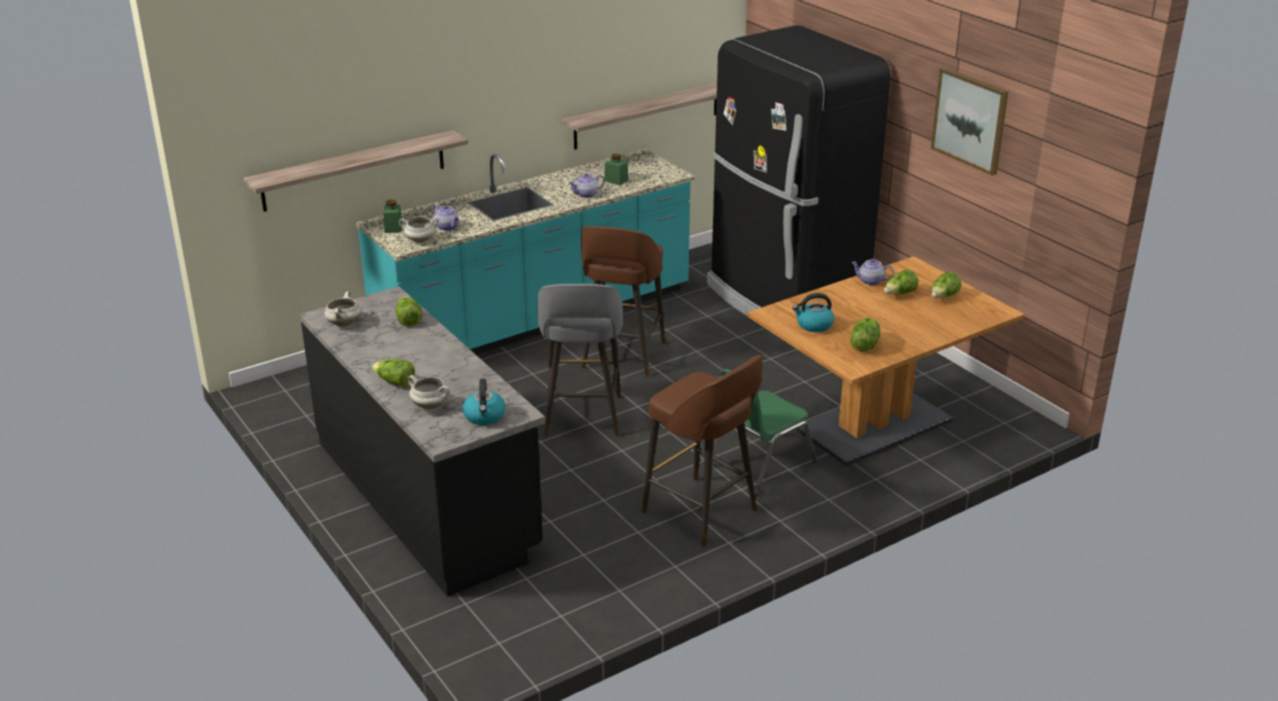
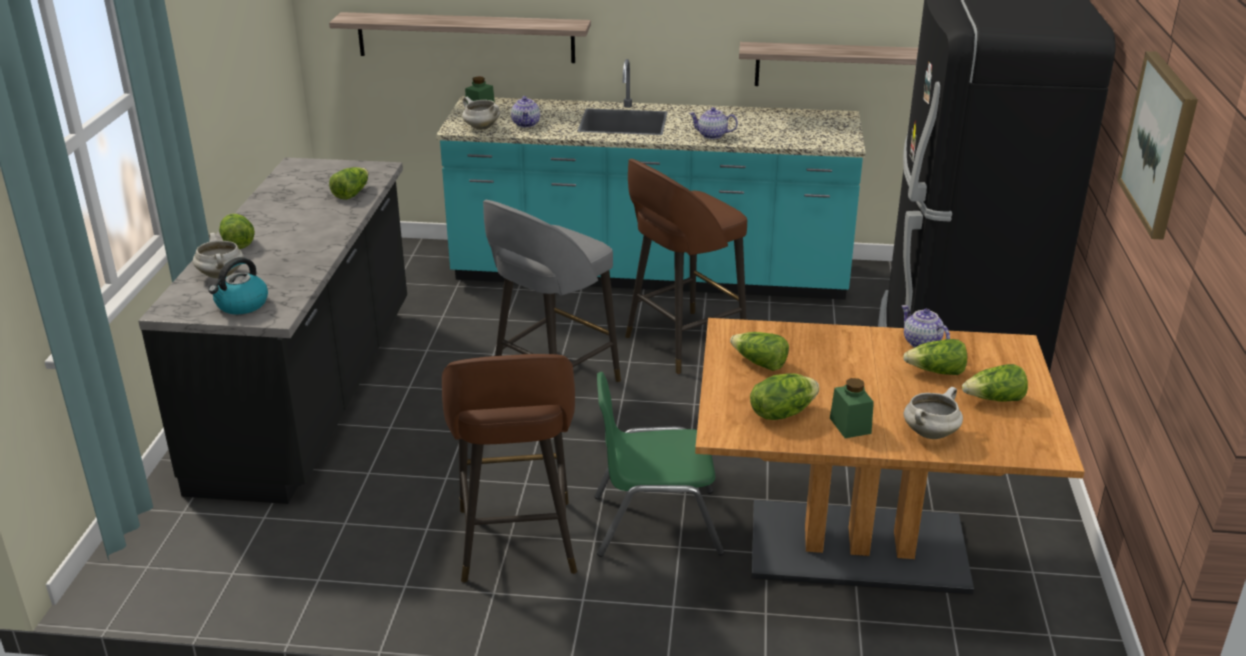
camera: 40 degrees right, 0 degrees up
(344, 323) = (299, 177): white cooking pot -> white cooking pot (930, 433)
(616, 180) = (768, 131): green jar -> green jar (850, 426)
(814, 325) = (759, 363): kettle -> lettuce

